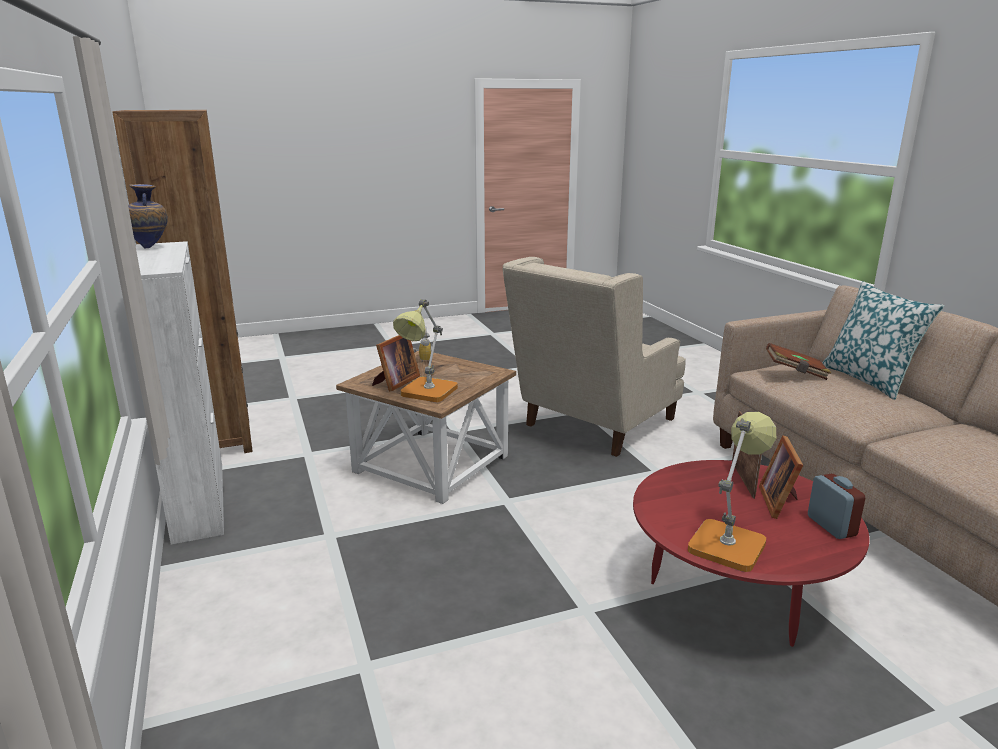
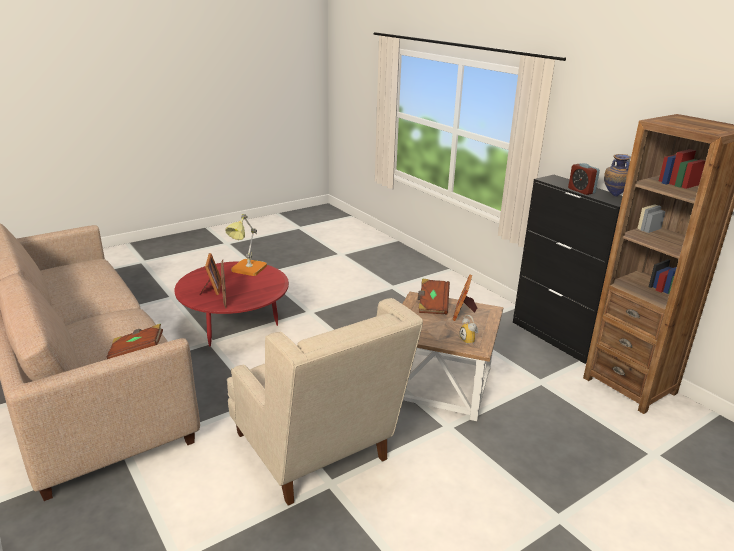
camera: 165 degrees right, 5 degrees up
(199, 500) = (556, 338): white cabinet -> black cabinet
(426, 394) = (432, 304): table lamp -> brown book
(593, 426) = (317, 454): beige armchair -> beige armchair turned 120 degrees clockwise
(831, 526) = (194, 280): alarm clock -> alarm clock (581, 191)
(869, 380) = (77, 351): pillow -> none

